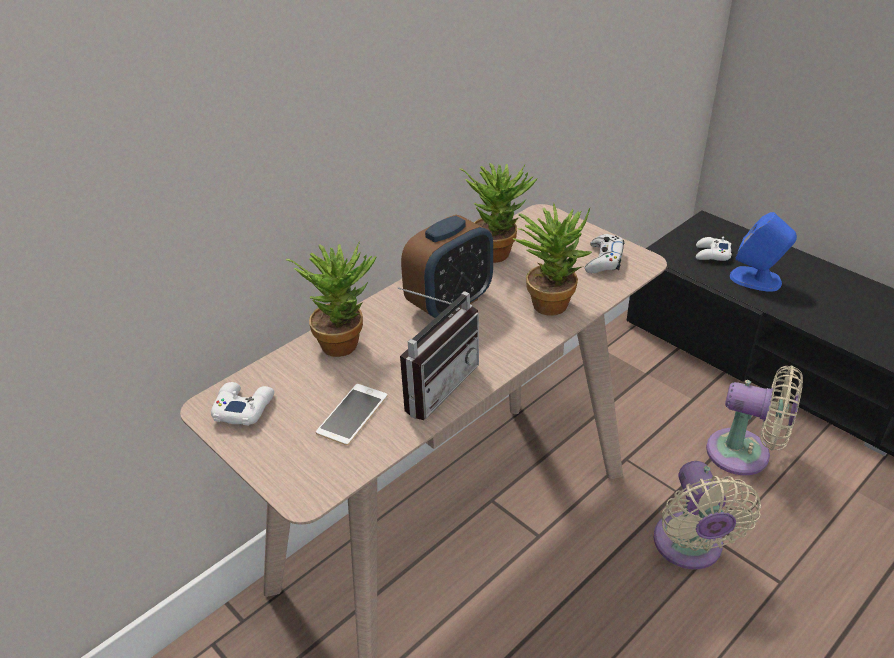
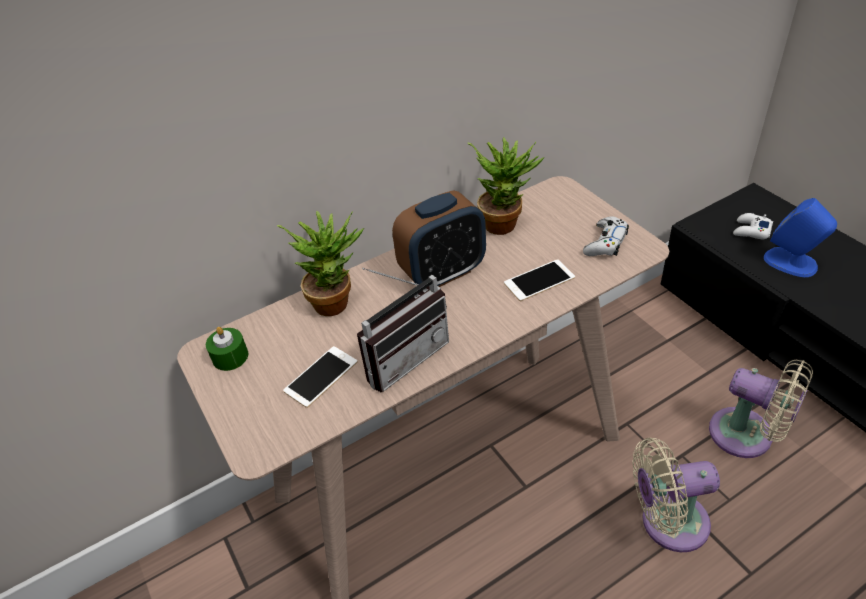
camera: 15 degrees right, 5 degrees up
(243, 408) = (230, 357): white game controller -> green candle
(550, 300) = (539, 280): potted plant -> phone
(690, 548) = (667, 522): beige fan -> beige fan turned 75 degrees clockwise

